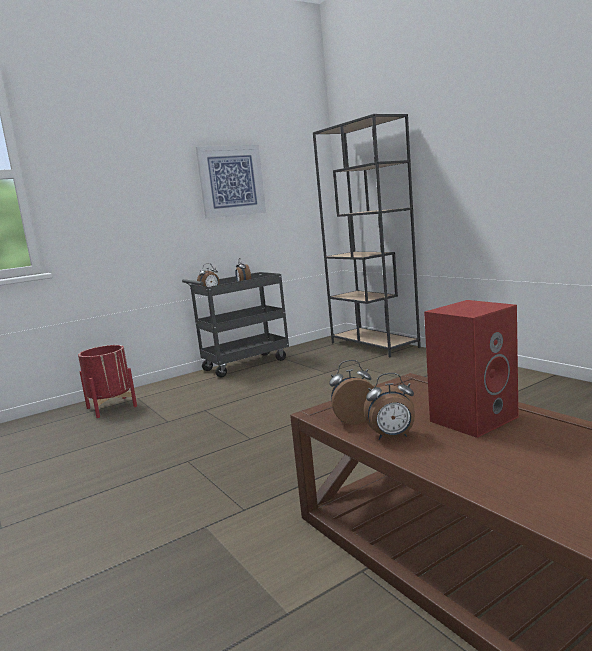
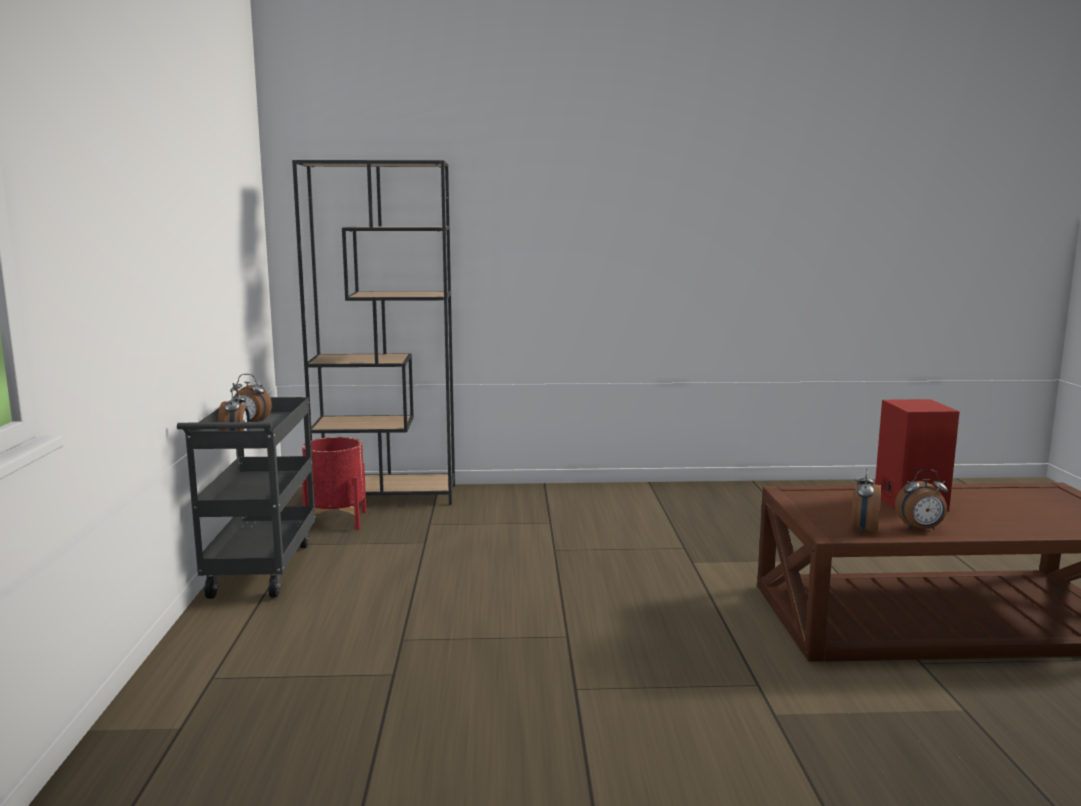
camera: 60 degrees left, 0 degrees up
(111, 407) = (205, 709): red planter -> red planter (336, 521)
(231, 181) = (203, 230): picture -> none
(392, 437) = (920, 529): alarm clock -> alarm clock turned 60 degrees clockwise

